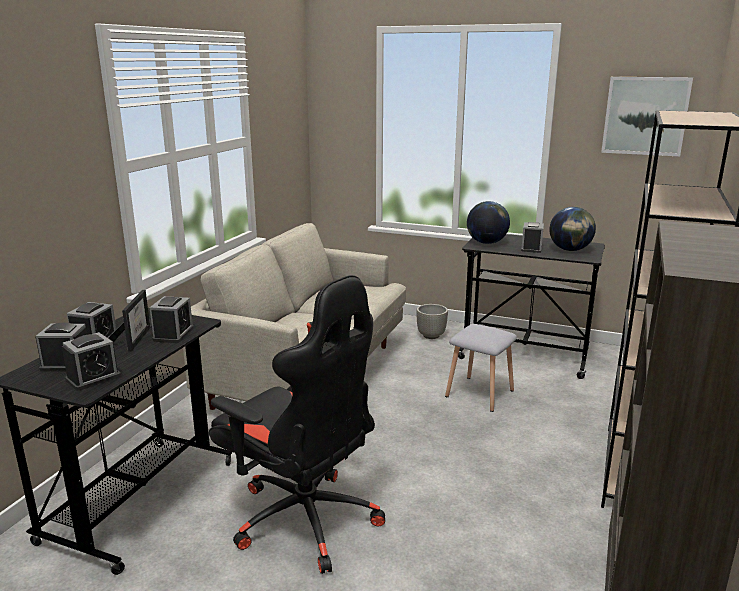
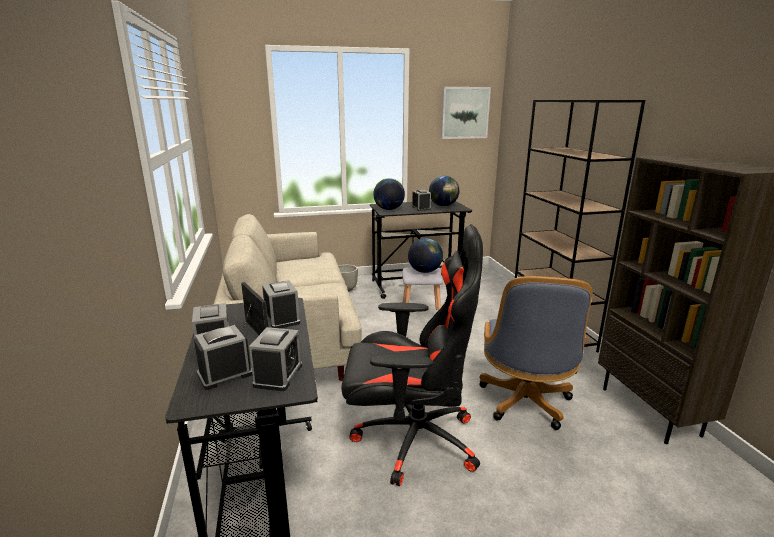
camera: 35 degrees left, 0 degrees up
(470, 542) = (525, 406): none -> blue office chair
(486, 334) = (424, 271): none -> globe

